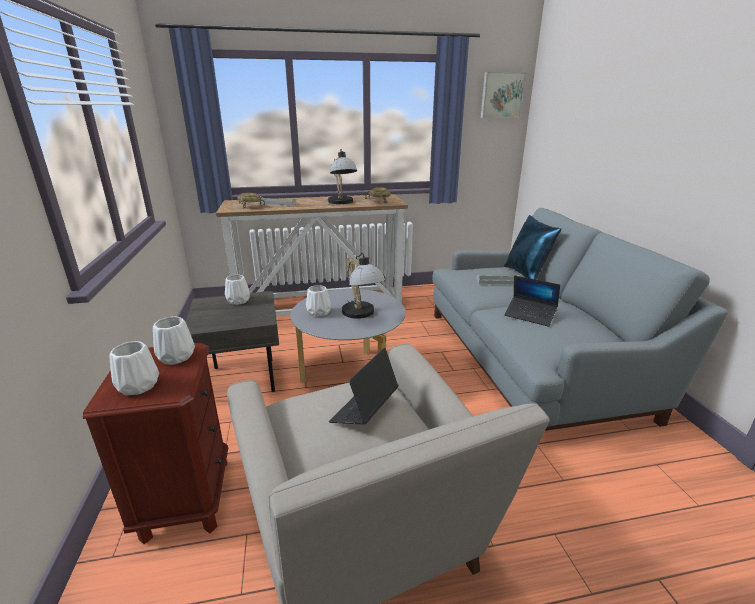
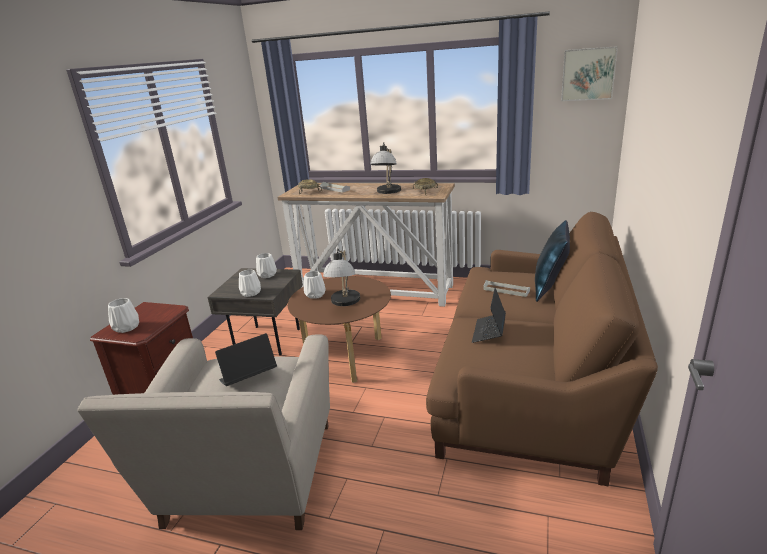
camera: 30 degrees right, 0 degrees up
(177, 357) = (162, 313): white vase -> white vase (251, 293)
(350, 375) = (346, 356): grey coffee table -> brown coffee table
(530, 315) = (489, 332): laptop -> laptop turned 45 degrees clockwise
(532, 359) = (532, 380): grey sofa -> brown sofa

